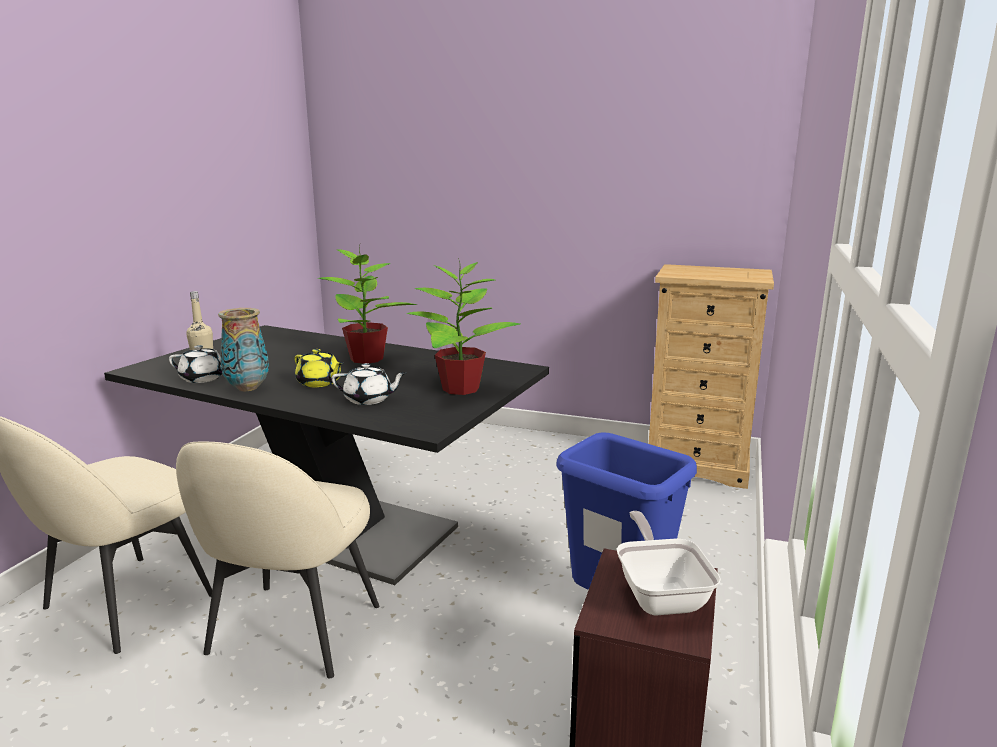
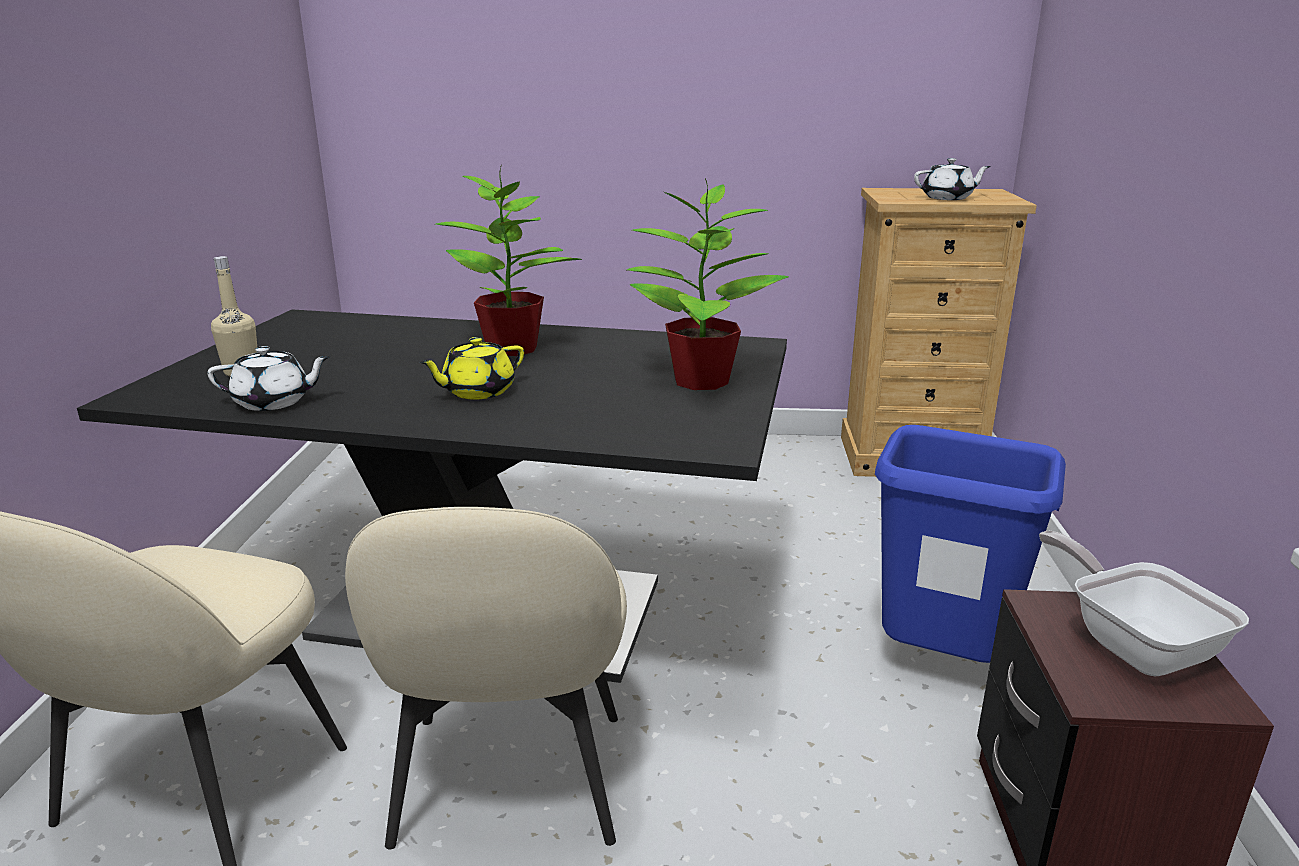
camera: 15 degrees left, 5 degrees up
(248, 388) = (367, 411): vase -> none
(319, 383) = (477, 392): yellow teapot -> yellow teapot turned 120 degrees clockwise
(369, 399) = (583, 410): white teapot -> white teapot (948, 198)

